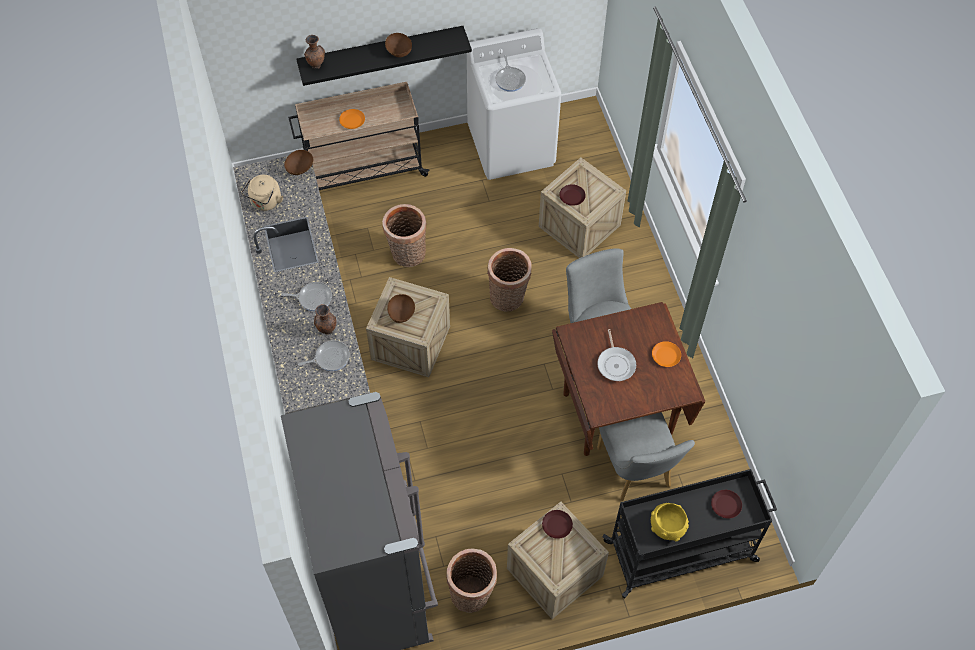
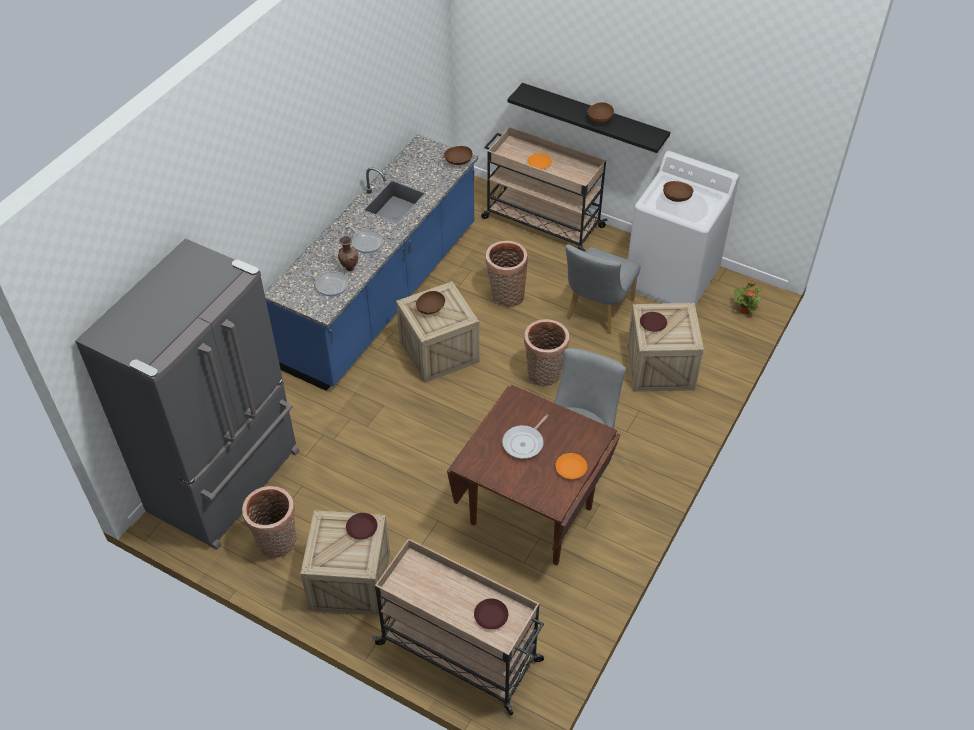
camera: 45 degrees right, 10 degrees down
(265, 202) = (410, 167): beige kettle -> none
(316, 65) = (530, 94): brown vase -> none
(510, 79) = (676, 197): frying pan -> brown bowl
(587, 133) = (744, 310): none -> potted plant
(637, 472) = (495, 567): grey chair -> grey chair (597, 312)
(667, 526) = (427, 589): yellow bowl -> none
(682, 551) = (461, 653): black cart -> beige cart

